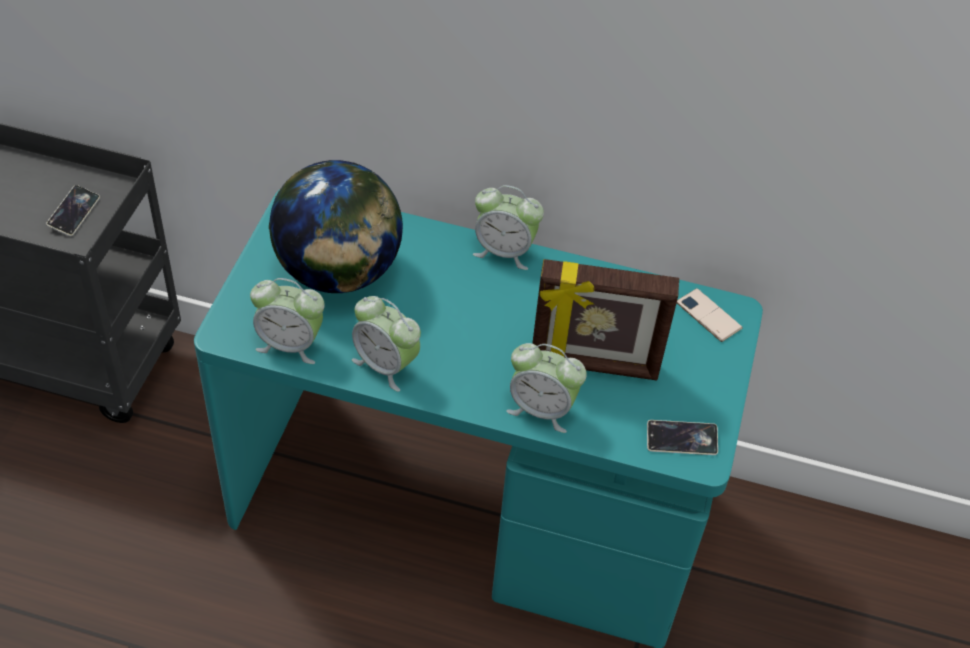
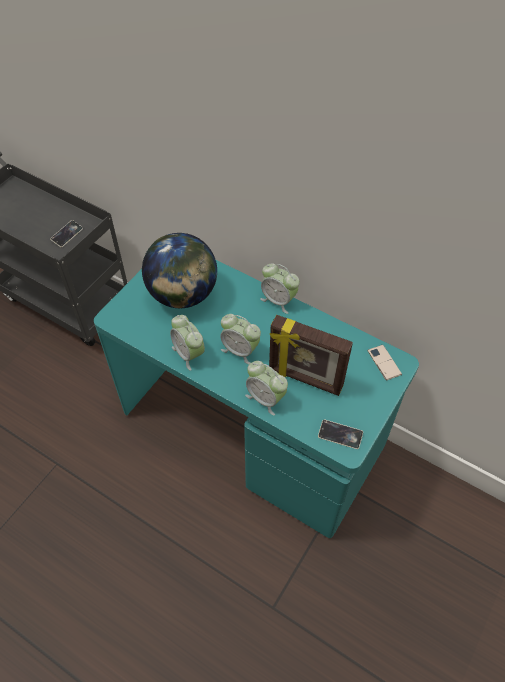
camera: 20 degrees right, 5 degrees up
(290, 344) = (142, 331): alarm clock -> alarm clock (240, 350)

